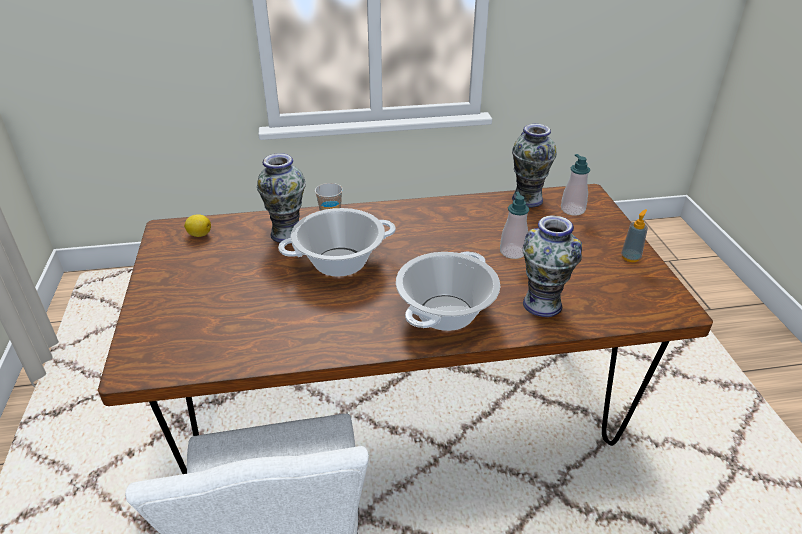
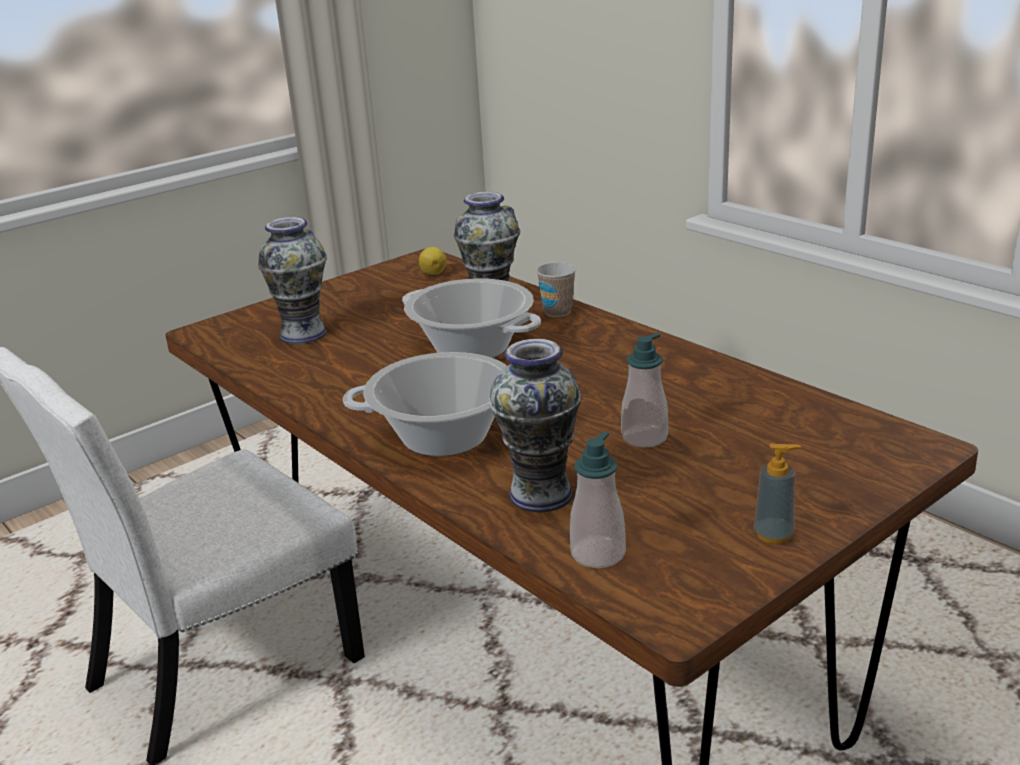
camera: 60 degrees right, 10 degrees down
(527, 199) = (811, 406): vase -> vase (302, 334)
(572, 210) = (844, 448): soap dispenser -> soap dispenser (598, 554)

